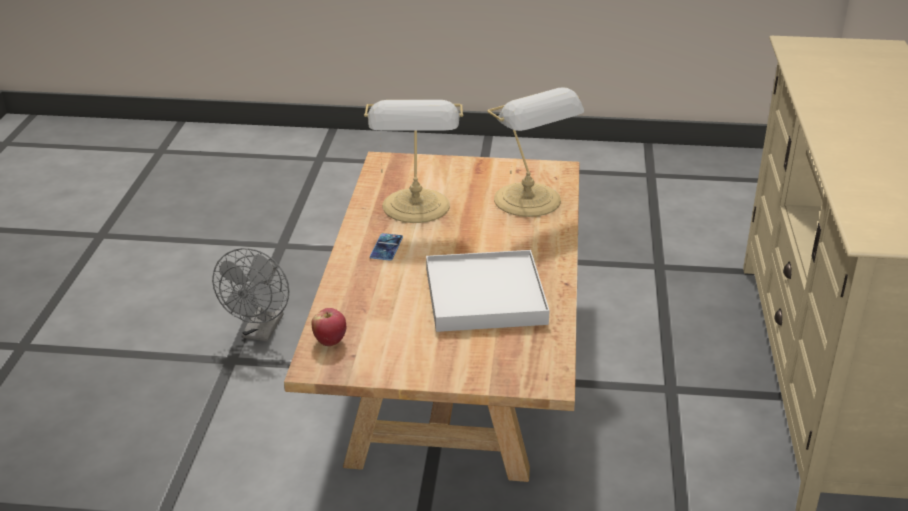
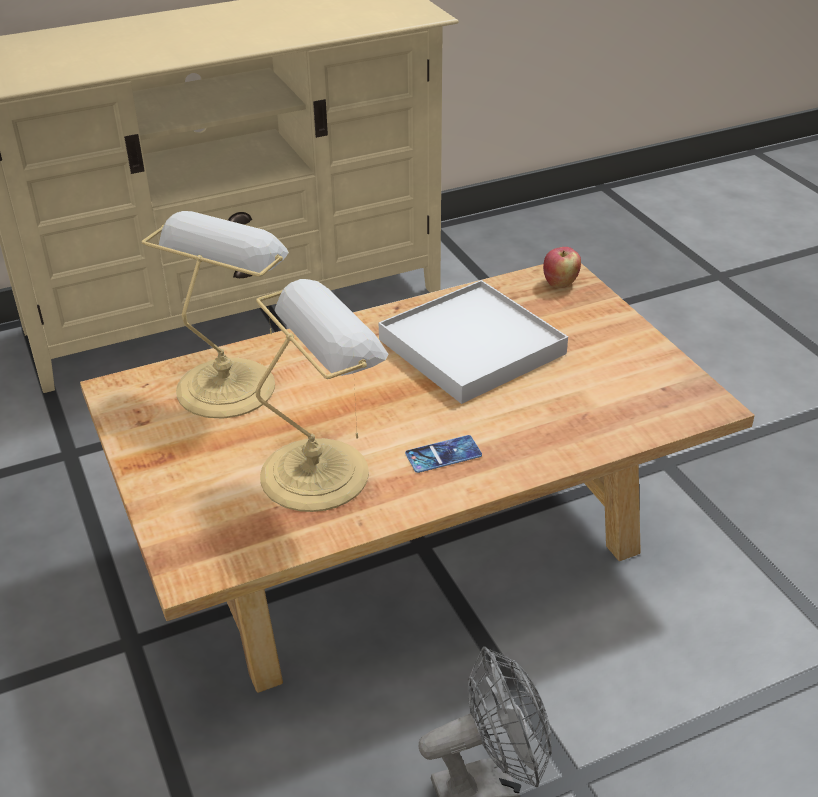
camera: 120 degrees left, 5 degrees up
(330, 341) = (662, 413): apple -> apple (560, 283)

